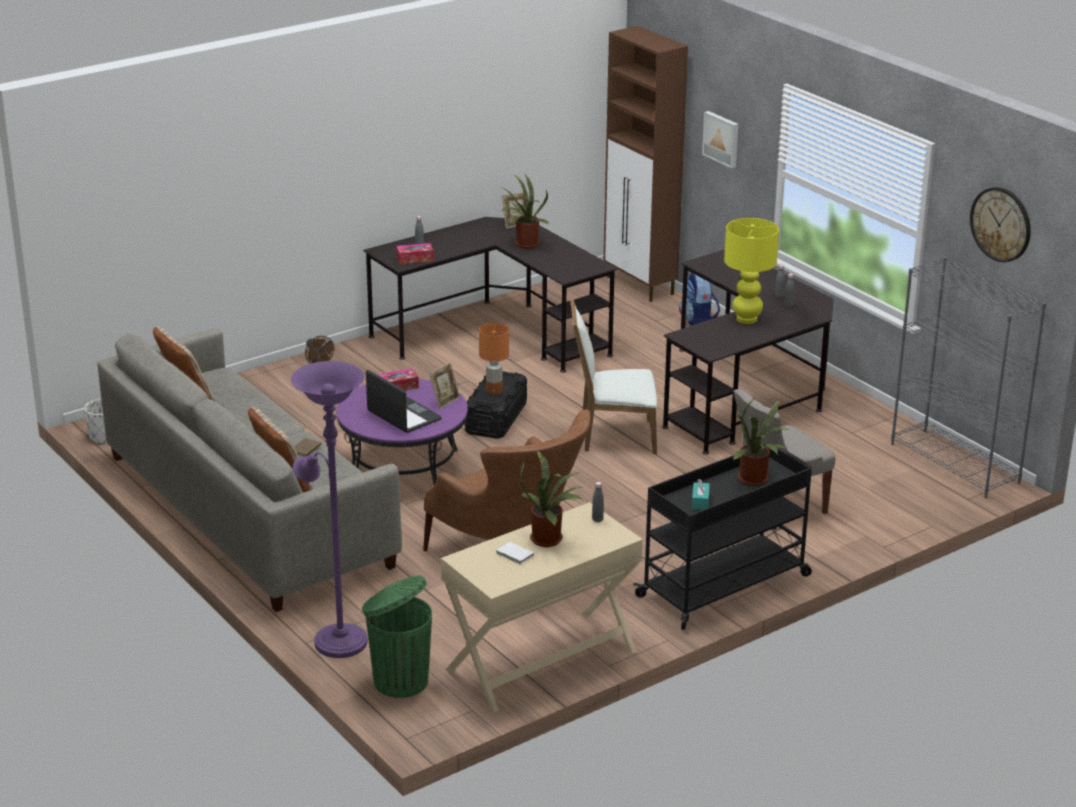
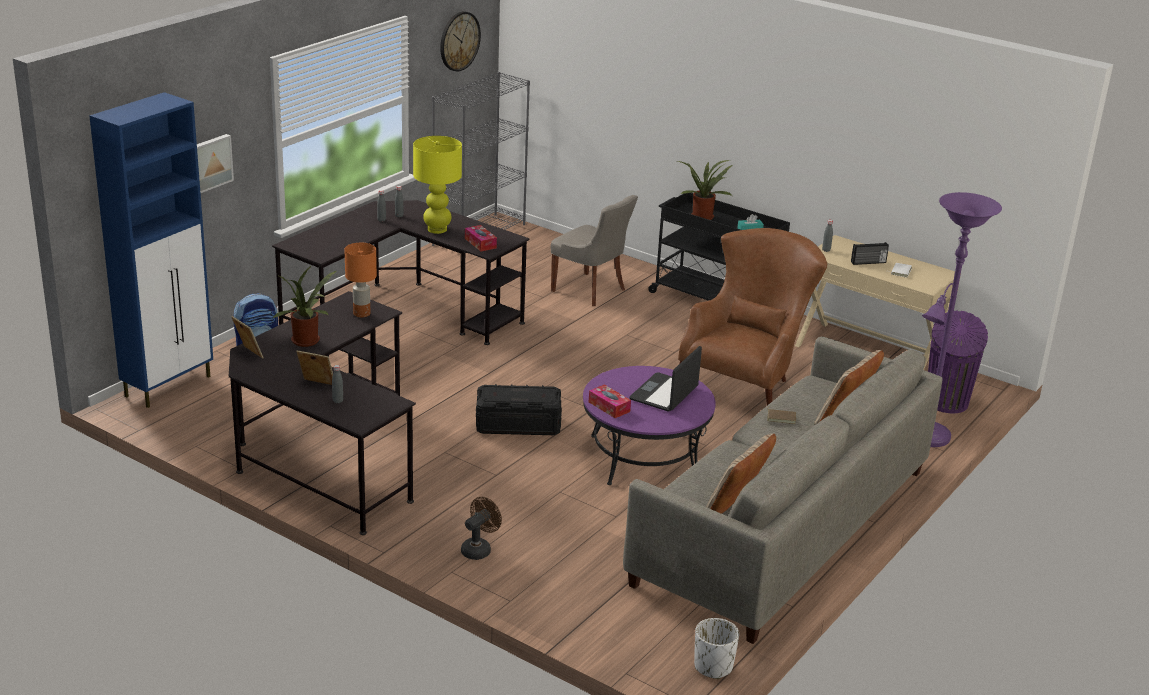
camera: 110 degrees left, 0 degrees up
(399, 680) = (946, 403): green trash can -> purple trash can
(415, 258) = (374, 398): tissue box -> tissue box (480, 243)
(445, 401) = (621, 378): picture frame -> picture frame (316, 385)
(494, 391) = (526, 394): orange table lamp -> orange table lamp (362, 313)
(550, 539) = (868, 262): potted plant -> radio
(613, 437) = (518, 364): white chair -> none
(640, 286) = (169, 386): brown cabinet -> blue cabinet

